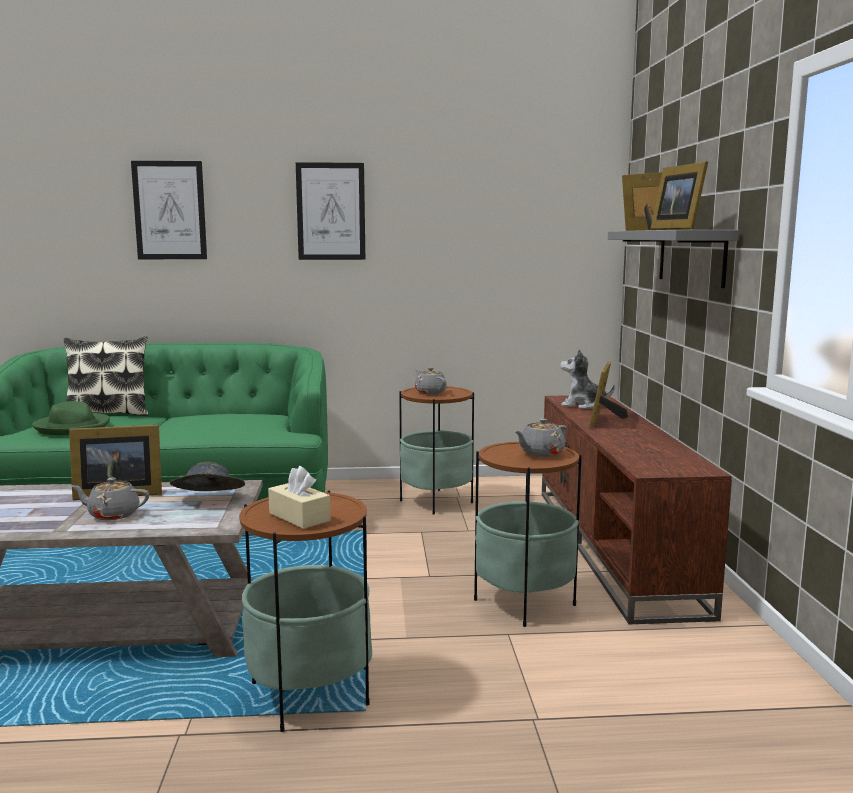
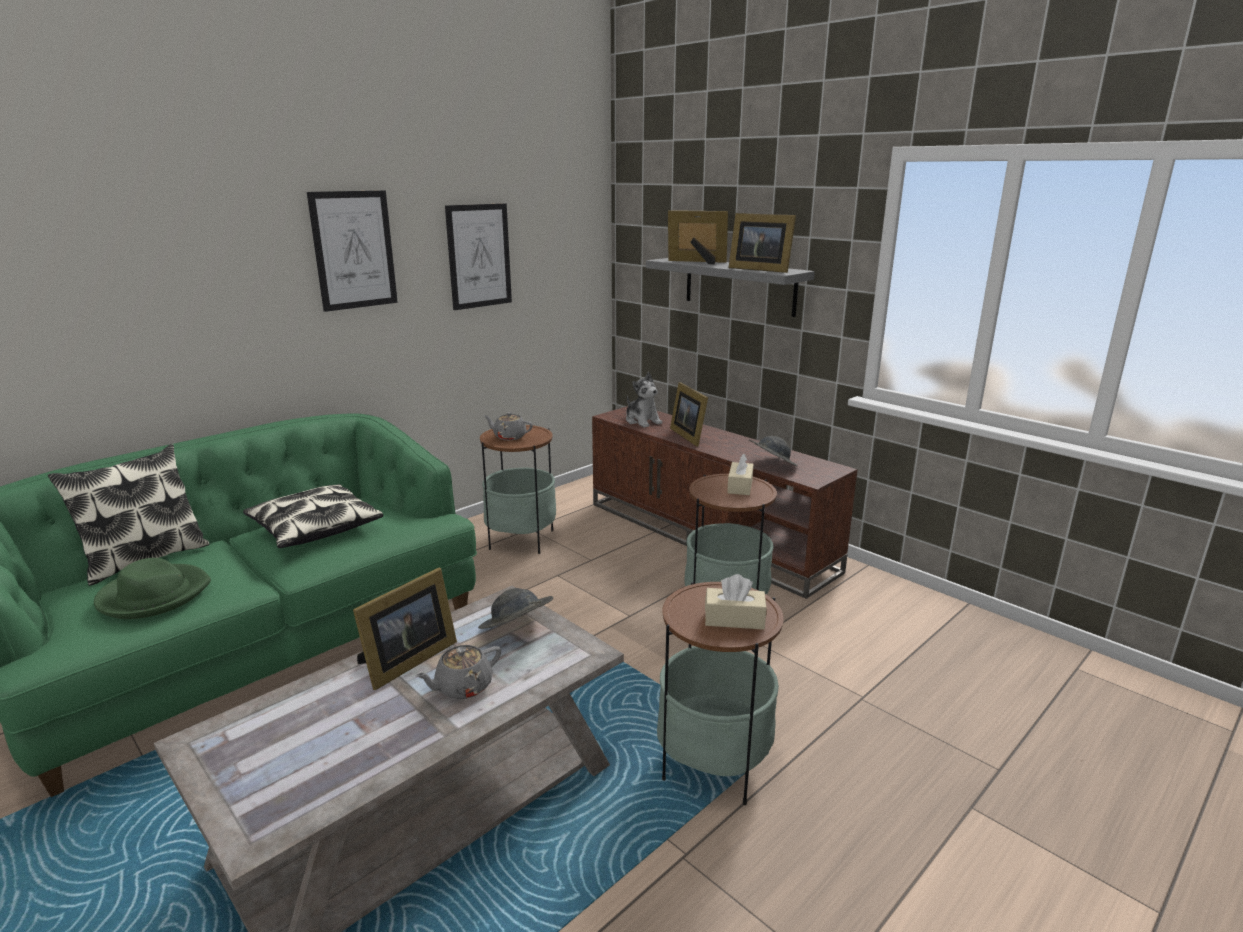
camera: 40 degrees left, 10 degrees up
(169, 210) = (143, 264): picture -> picture (479, 256)
(211, 419) = (314, 528): none -> pillow
(541, 453) = (740, 486): grey teapot -> beige tissue box
(583, 405) = (642, 421): plush toy -> plush toy turned 105 degrees counterclockwise
(633, 453) = (771, 465): none -> grey hat

